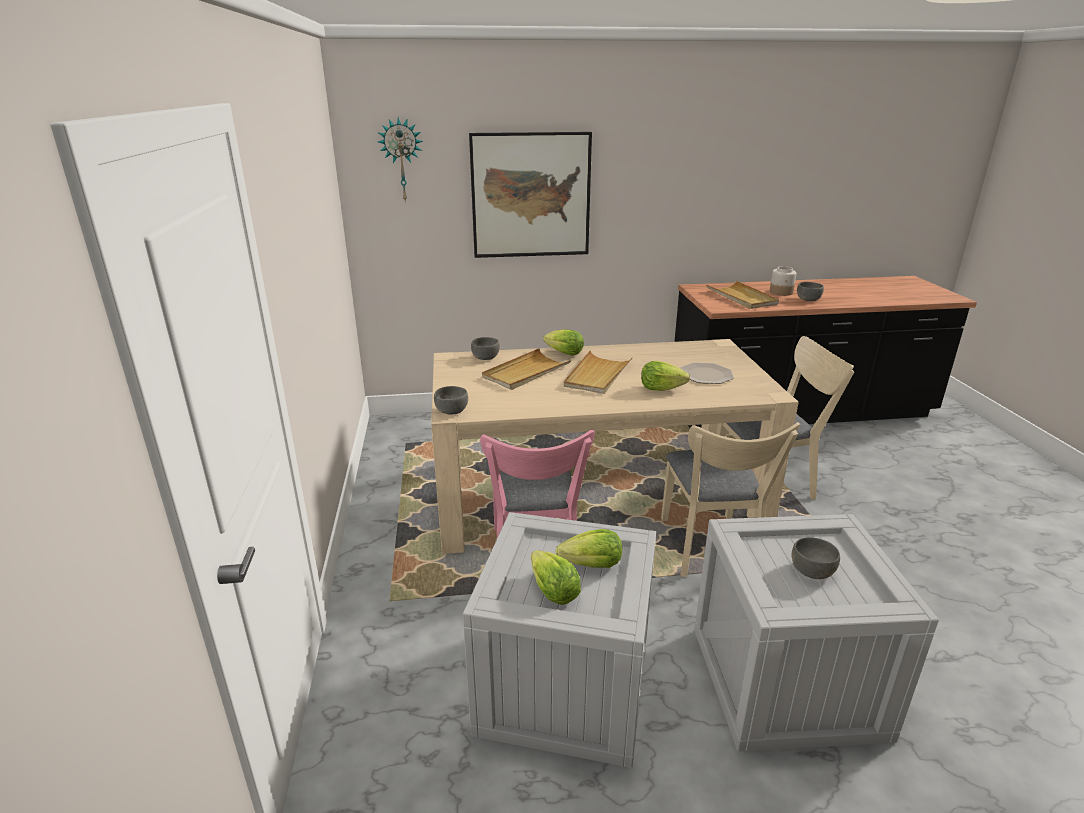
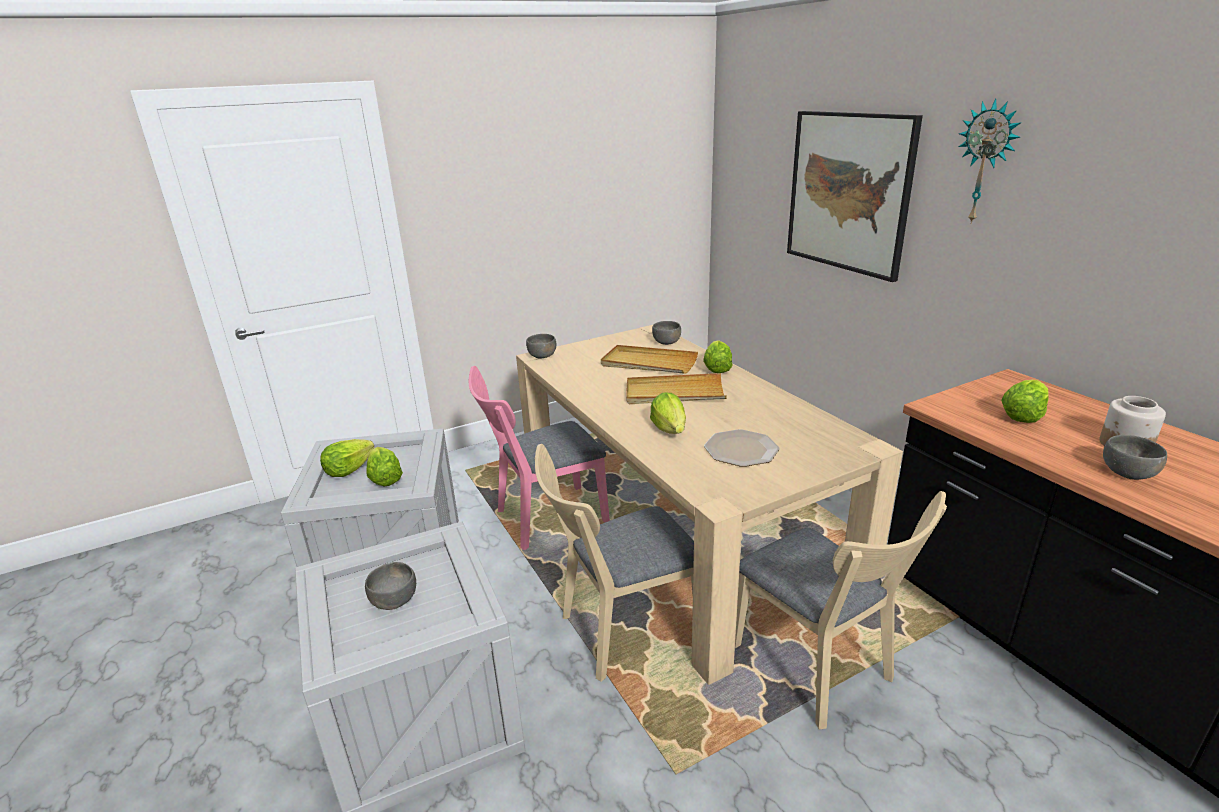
camera: 70 degrees right, 0 degrees up
(402, 160) = (751, 137): wall clock -> wall clock (986, 163)
(741, 298) = (1022, 416): beige tray -> lettuce

